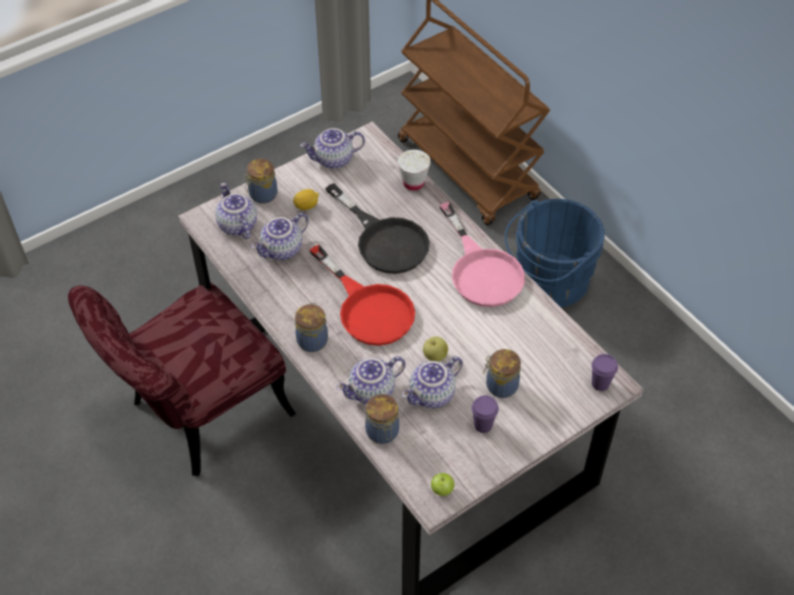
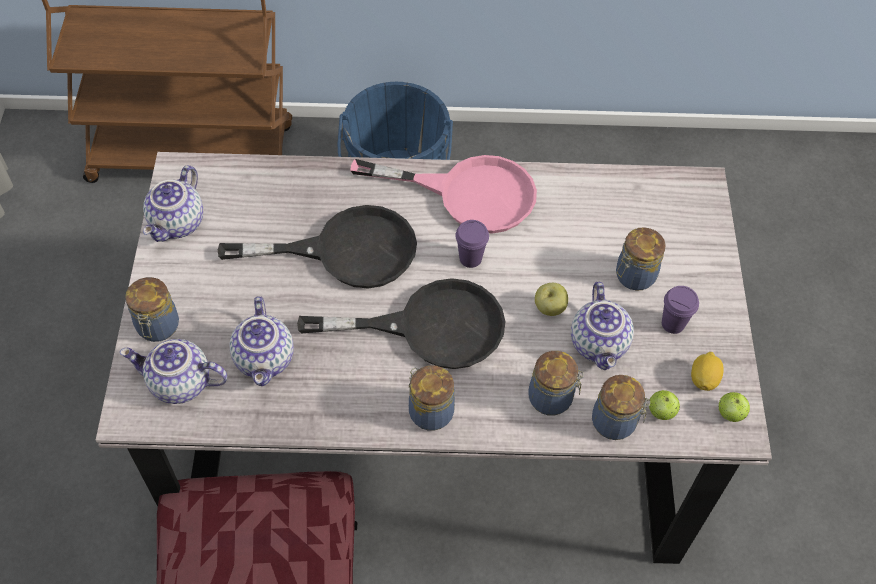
camera: 55 degrees left, 5 degrees up
(306, 206) = (221, 293): lemon -> lemon (703, 379)
(368, 308) = (431, 327): red frying pan -> black frying pan
(372, 392) = (552, 398): teapot -> jar
(411, 452) = (661, 412): none -> apple
(413, 183) = (290, 174): white cup -> none
(600, 383) = (693, 195): purple cup -> purple cup (470, 258)

